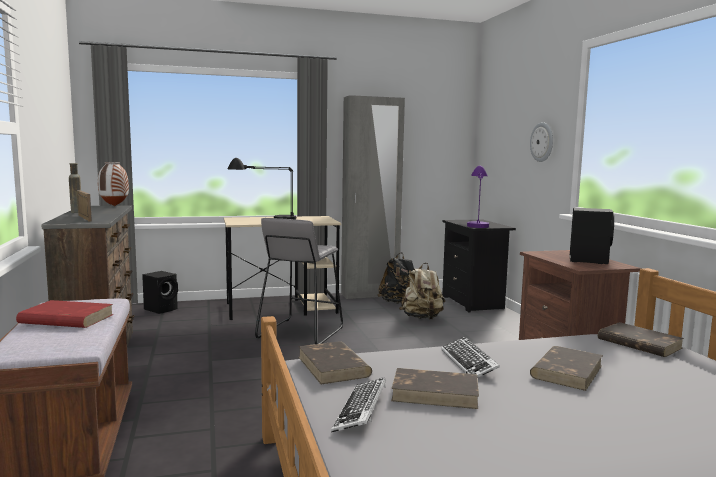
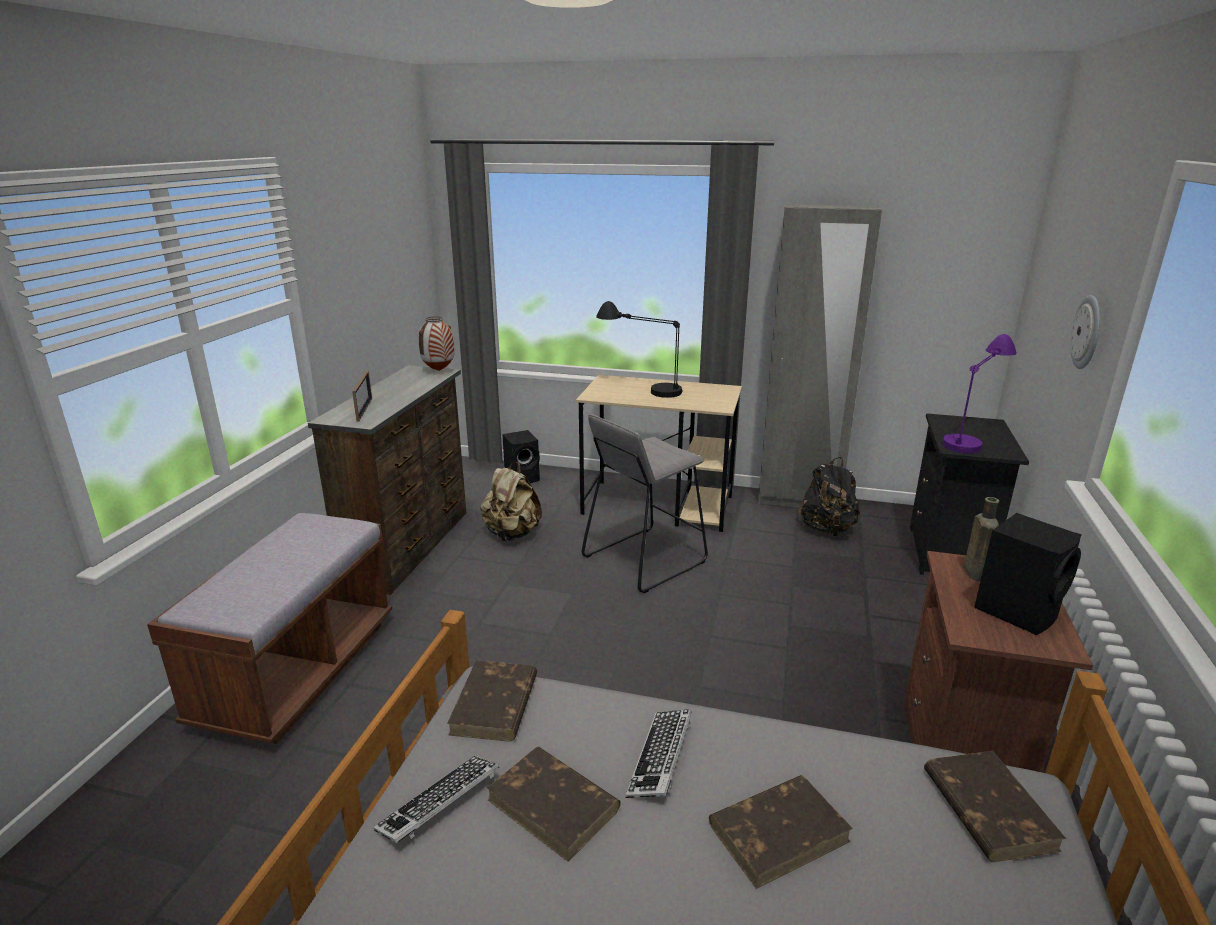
camera: 30 degrees right, 15 degrees up
(66, 319) = (282, 556): red book -> none
(76, 211) = (381, 386): brown bottle -> brown bottle (974, 572)
(422, 318) = (833, 570): beige backpack -> beige backpack (512, 534)

